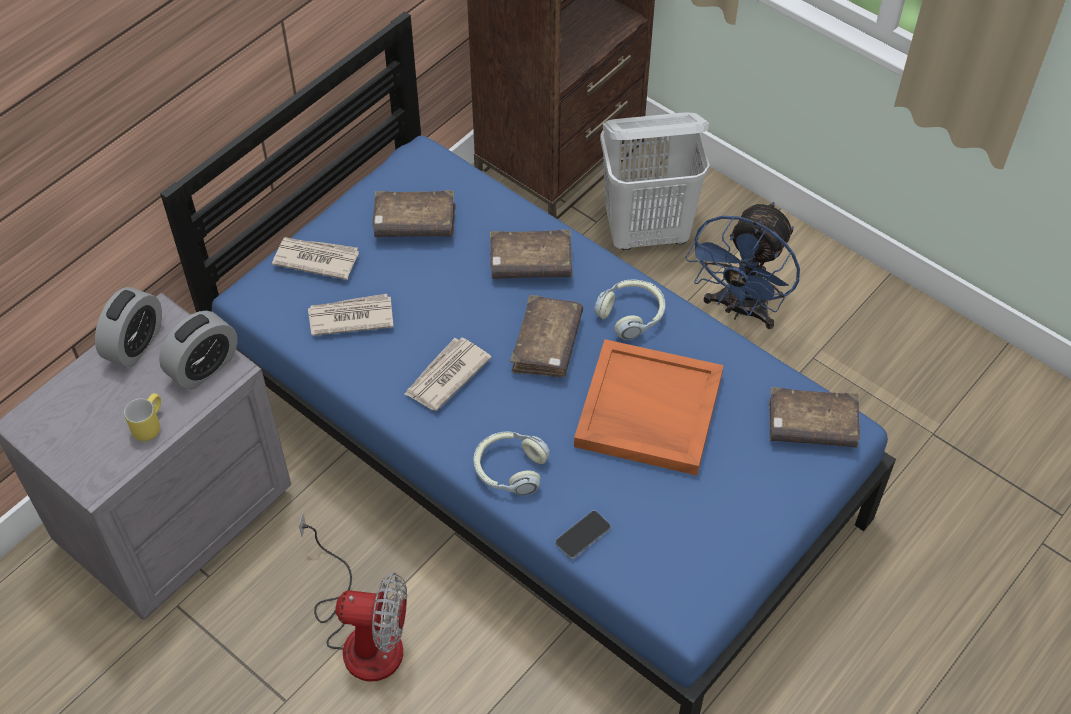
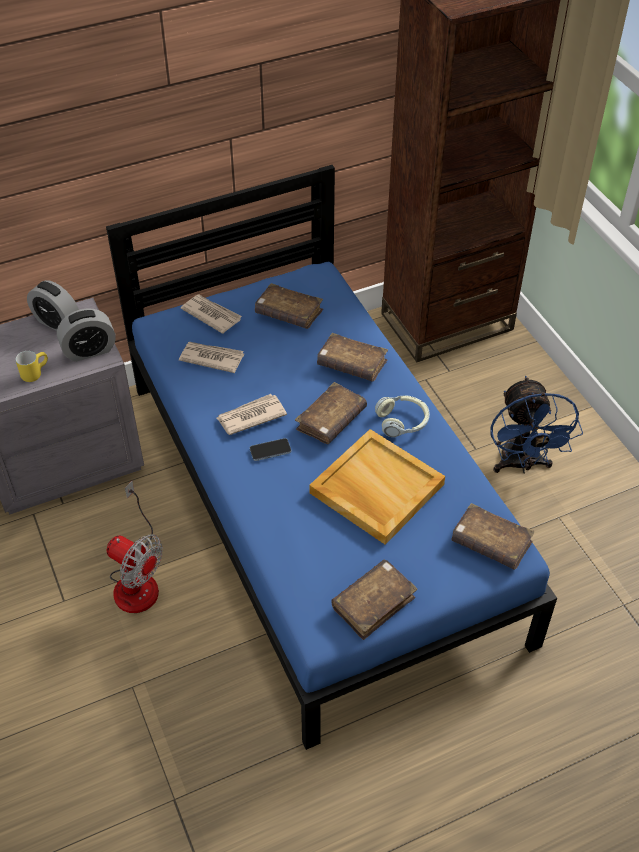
camera: 25 degrees right, 5 degrees down
(135, 344) = (57, 323): alarm clock -> alarm clock turned 75 degrees clockwise
(509, 469) = (257, 491): headphones -> none
(583, 535) = (279, 553): phone -> phone (270, 450)
(647, 232) = (482, 390): white laundry basket -> none
(647, 411) = (375, 489): orange tray -> beige tray
(724, 552) = (373, 603): none -> brown book
(740, 309) = (521, 464): blue fan -> blue fan turned 60 degrees counterclockwise

